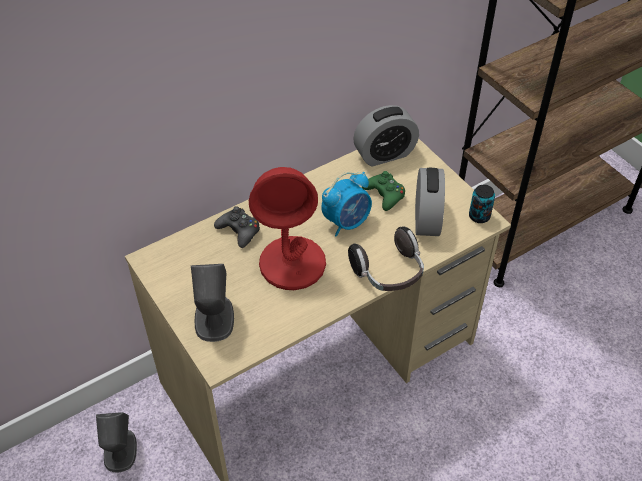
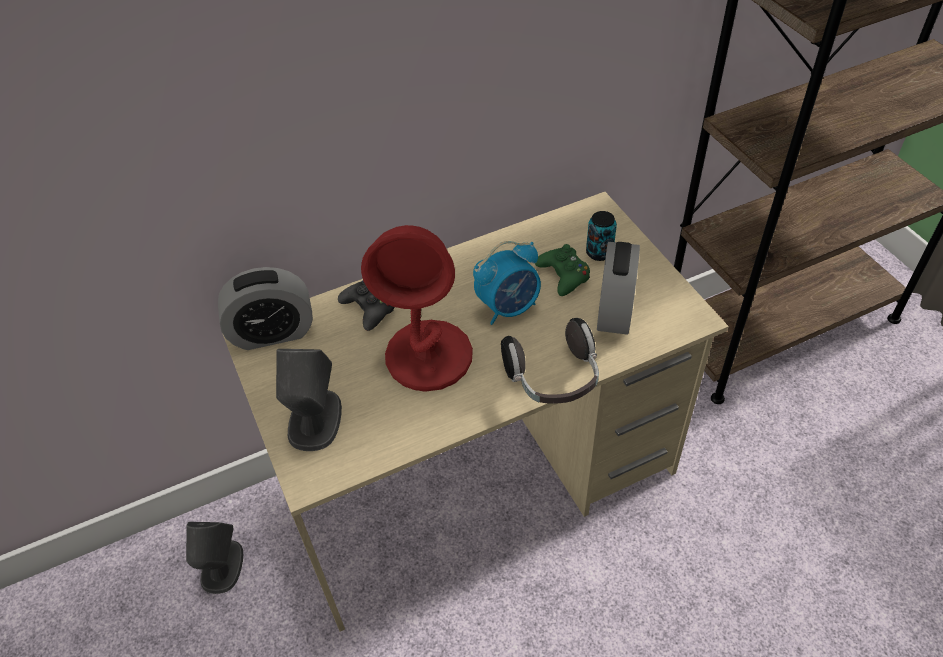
camera: 10 degrees right, 0 degrees up
(384, 154) = (571, 224): alarm clock -> alarm clock (272, 333)
(479, 216) = (686, 312): can -> can (599, 253)

